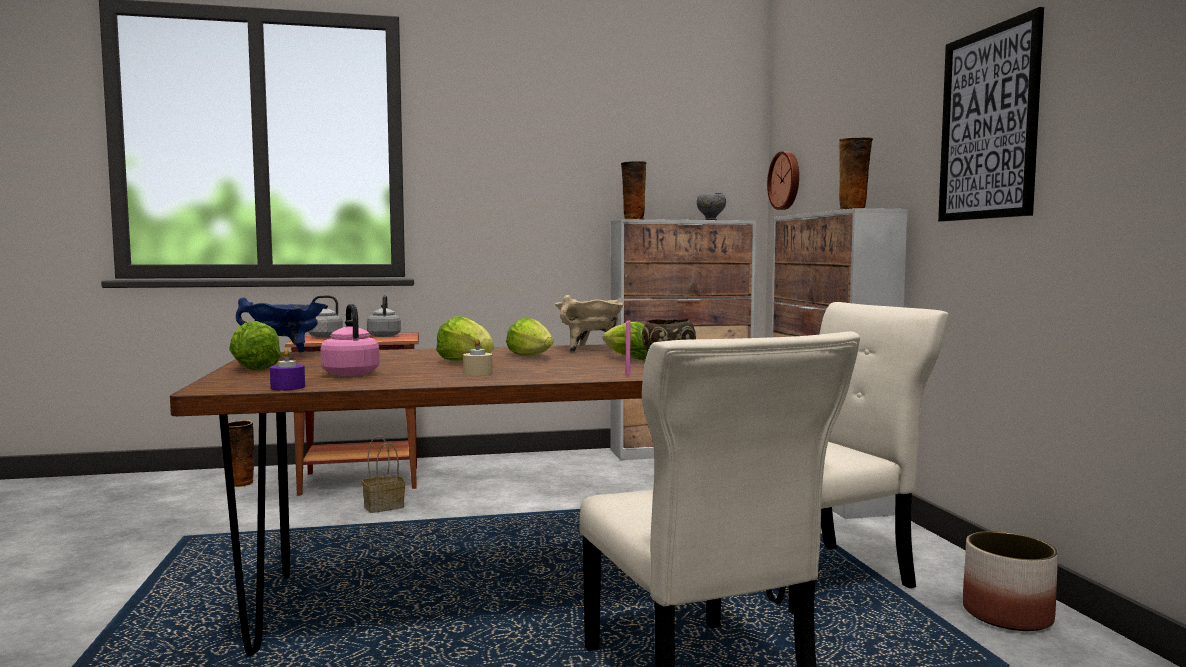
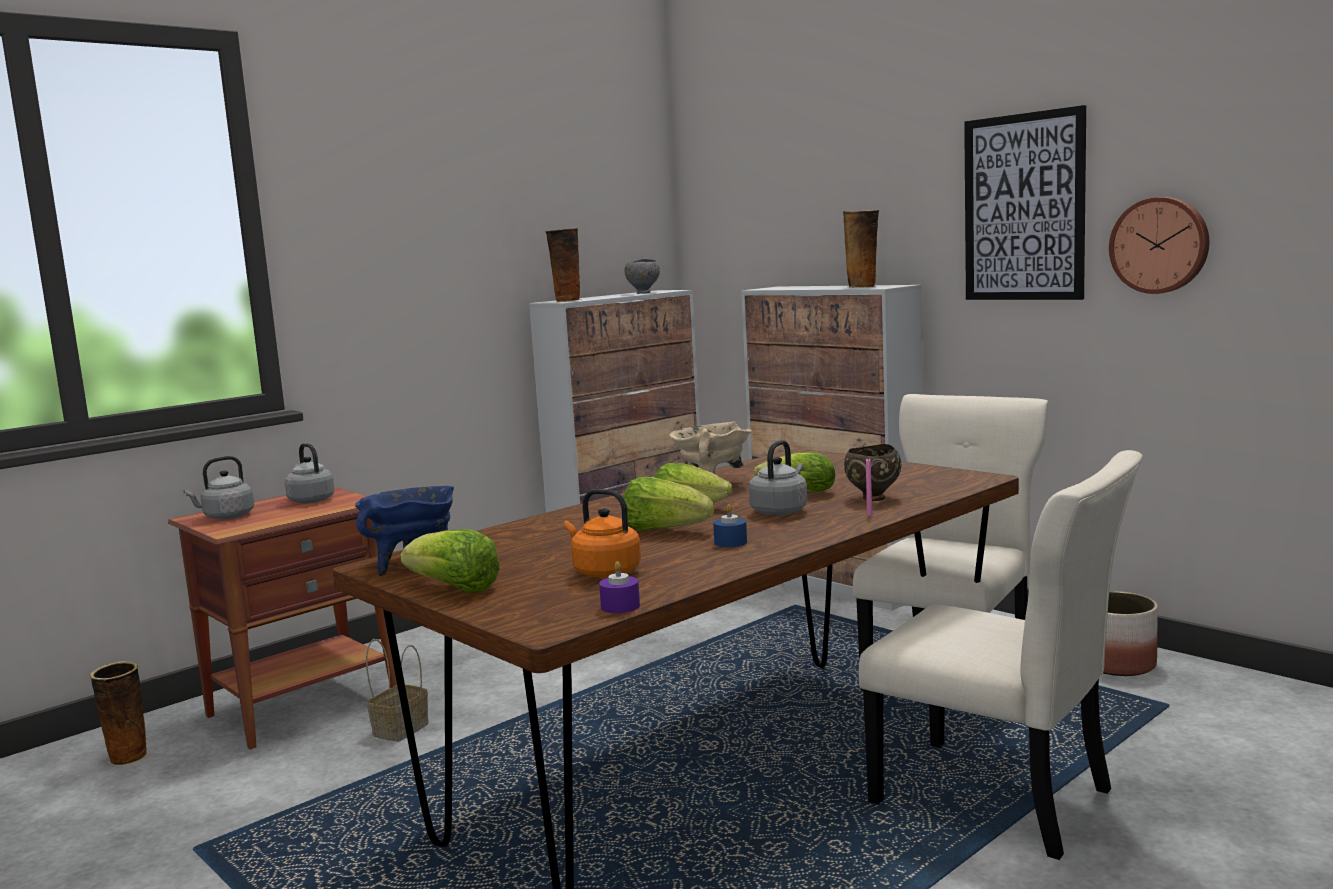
camera: 30 degrees left, 5 degrees up
(350, 373) = (604, 572): pink kettle -> orange kettle
(477, 373) = (730, 542): beige candle -> blue candle
(577, 365) = (780, 511): none -> grey kettle
(786, 180) = (713, 240): wall clock -> wall clock (1160, 245)

